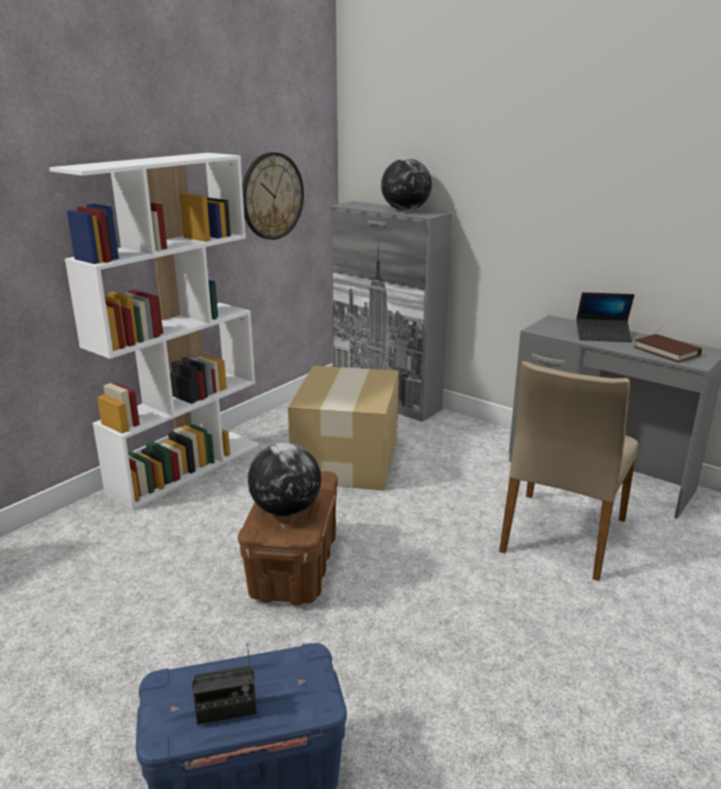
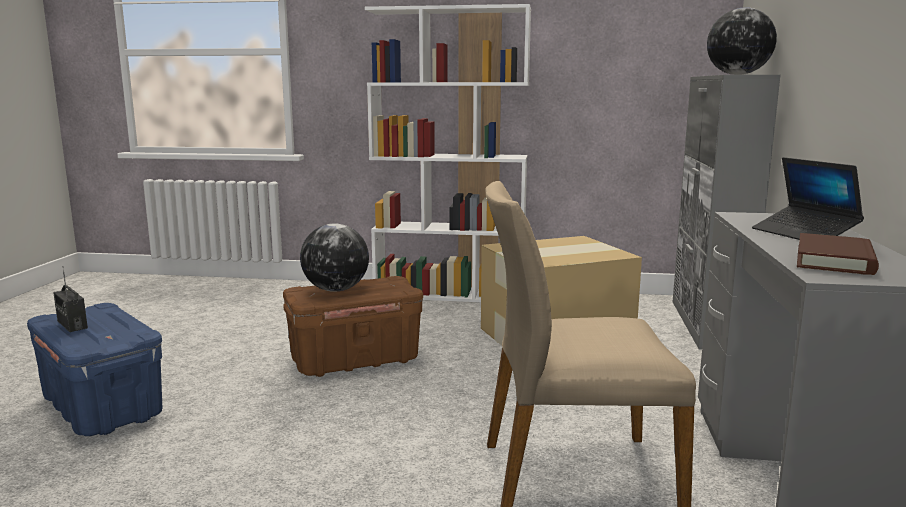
camera: 60 degrees right, 10 degrees down
(272, 196) = (620, 62): wall clock -> none

